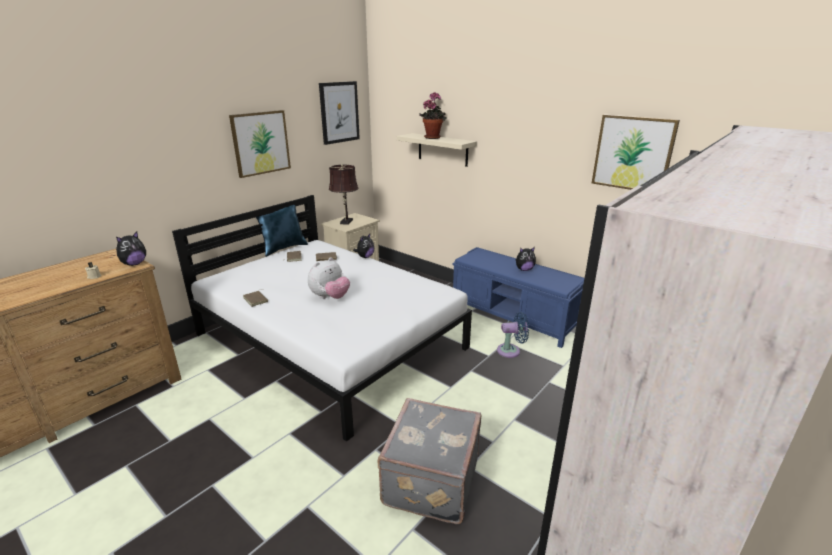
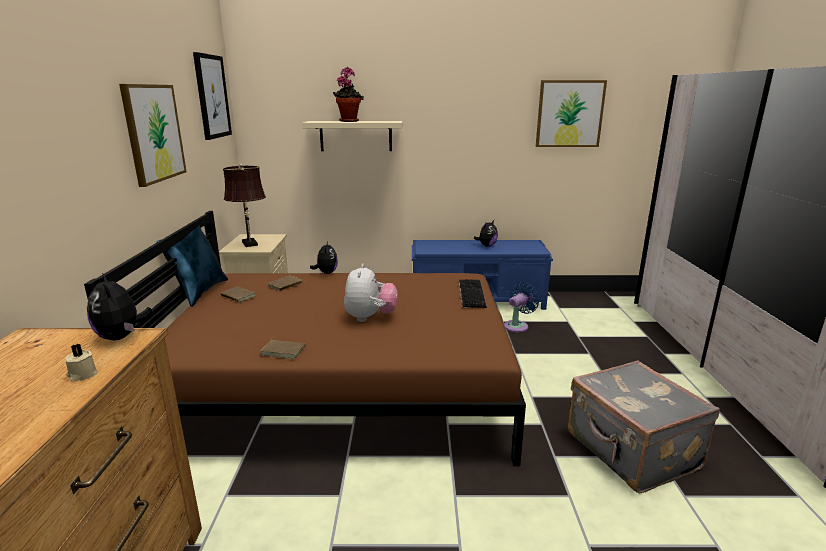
camera: 40 degrees left, 5 degrees down
(134, 264) = (122, 337): plush toy -> plush toy turned 150 degrees clockwise
(330, 340) = (343, 387): white bed -> brown bed
(420, 304) = (470, 293): none -> keyboard

